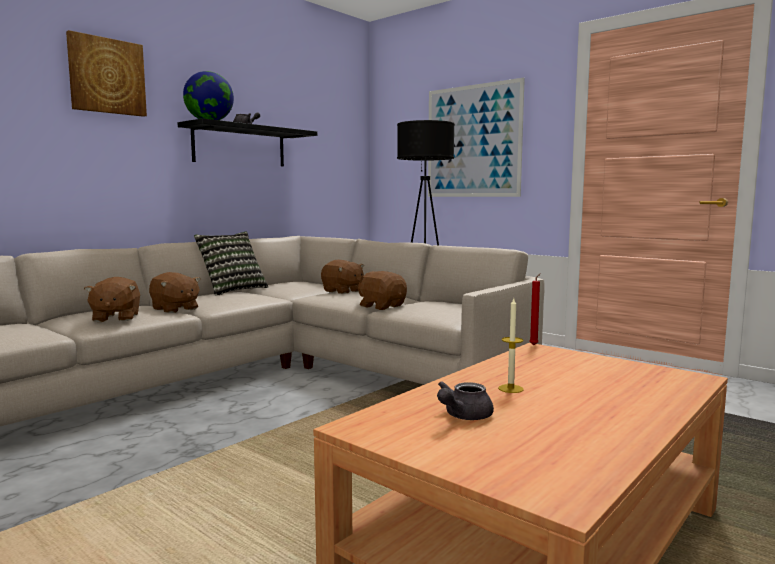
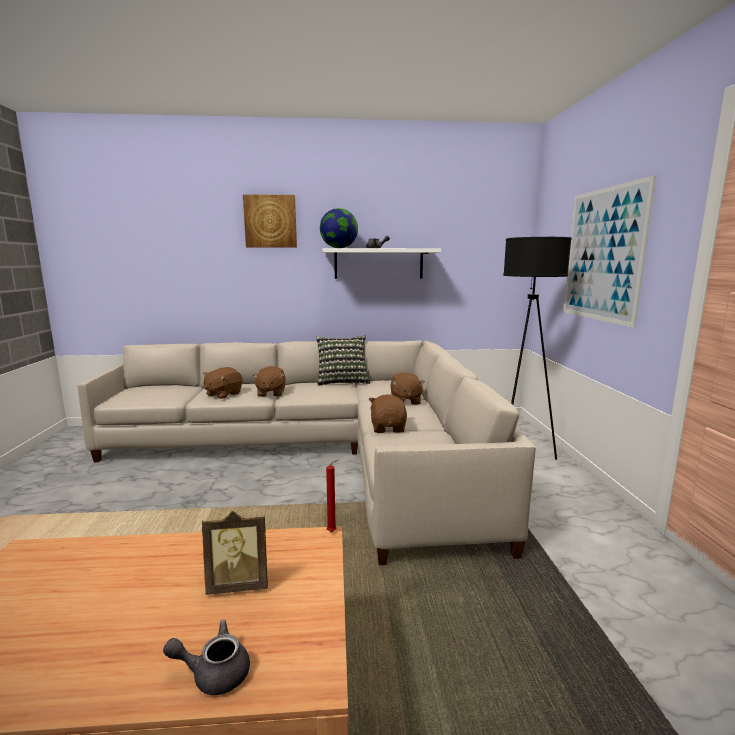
camera: 45 degrees right, 5 degrees up
(240, 146) = (378, 263): black shelf -> white shelf
(463, 416) = (65, 582): grey teapot -> grey teapot (214, 673)
(510, 388) = (162, 574): candle -> none
(565, 374) = (239, 585): none -> picture frame

